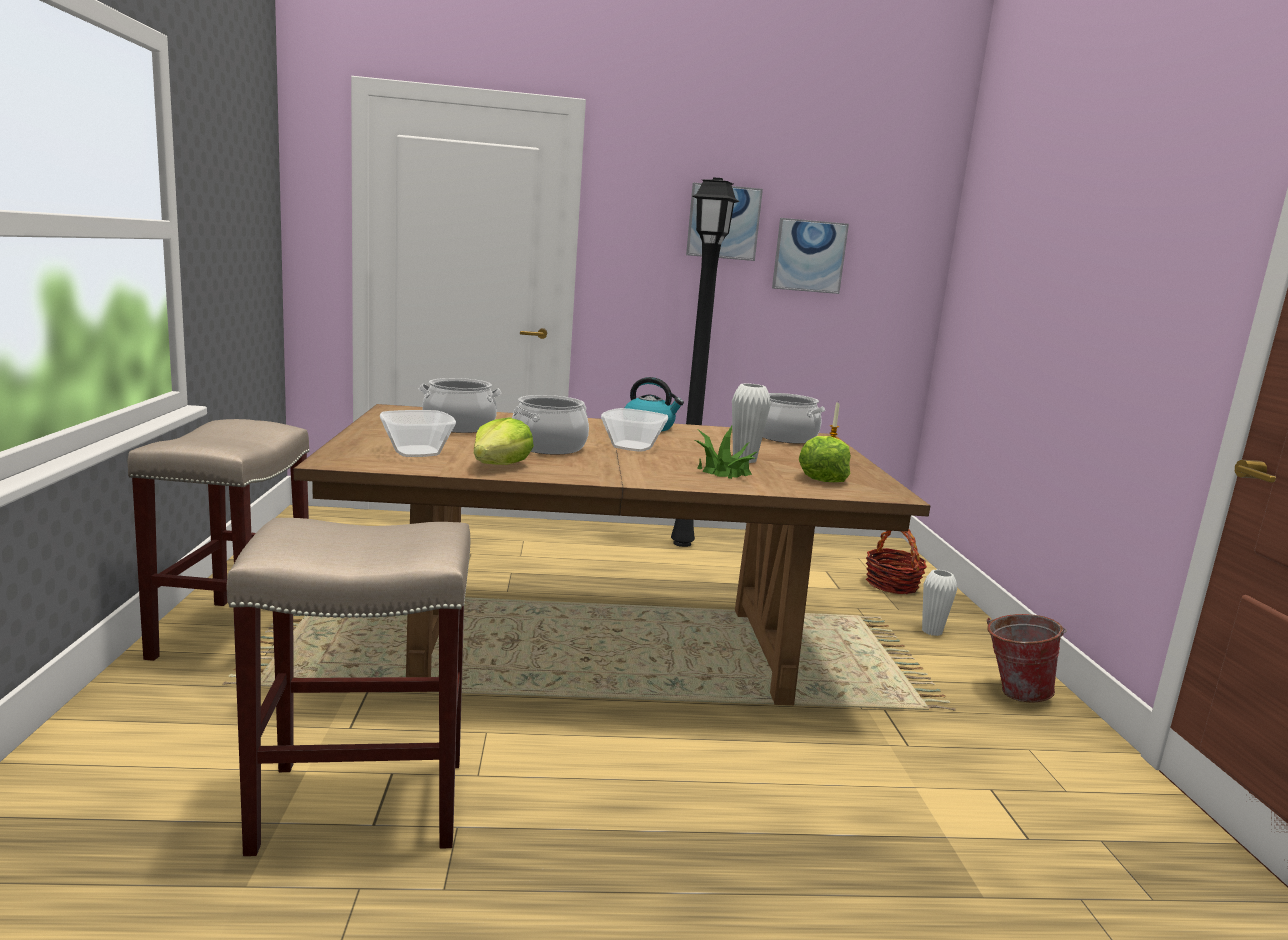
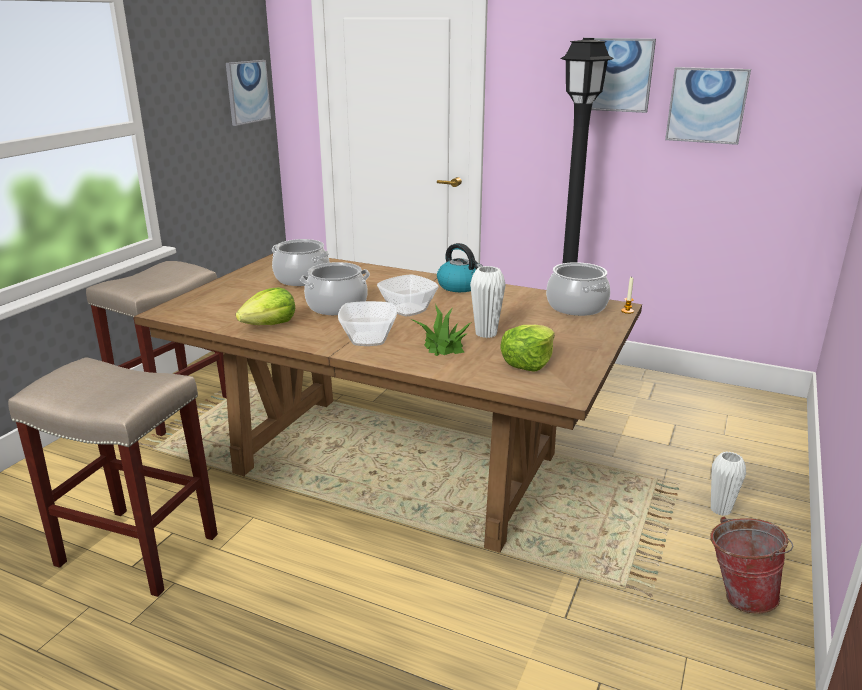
camera: 30 degrees right, 10 degrees up
(263, 212) = (247, 92): none -> picture
(418, 452) = (233, 306): bowl -> bowl (369, 340)
(892, 585) = (733, 450): basket -> none

